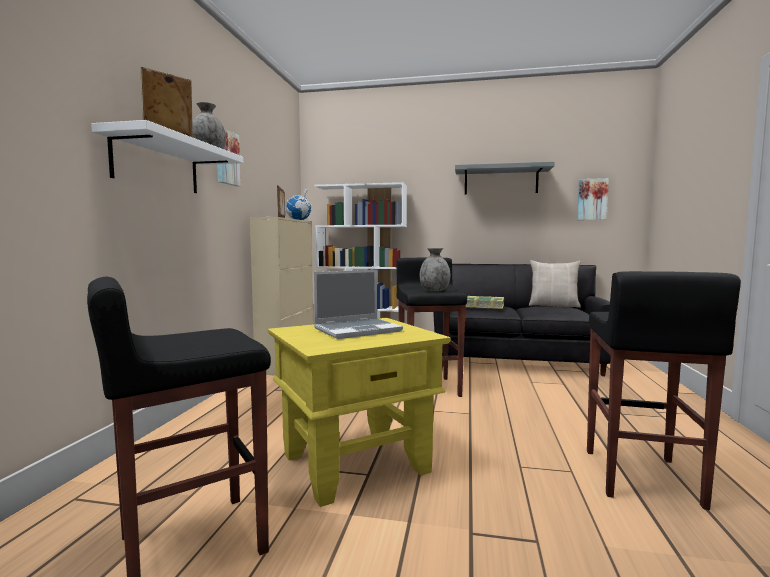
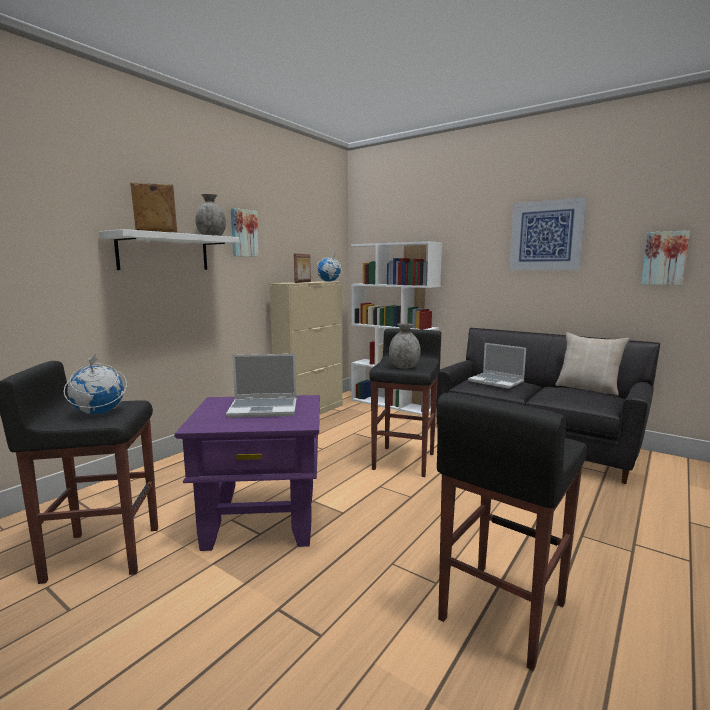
camera: 25 degrees right, 5 degrees up
(201, 341) = (98, 413): none -> globe
(356, 463) = (262, 521): yellow side table -> purple side table
(484, 306) = (496, 381): book -> laptop
(500, 181) = (546, 236): grey shelf -> picture

